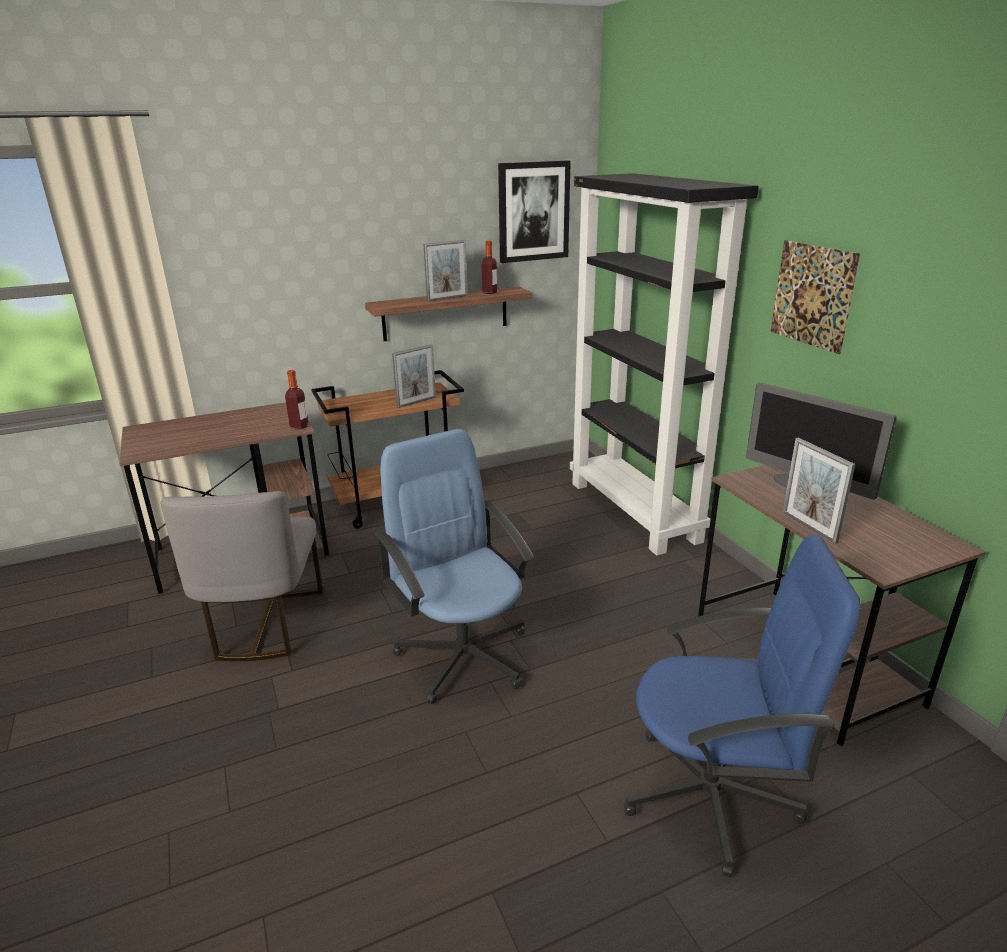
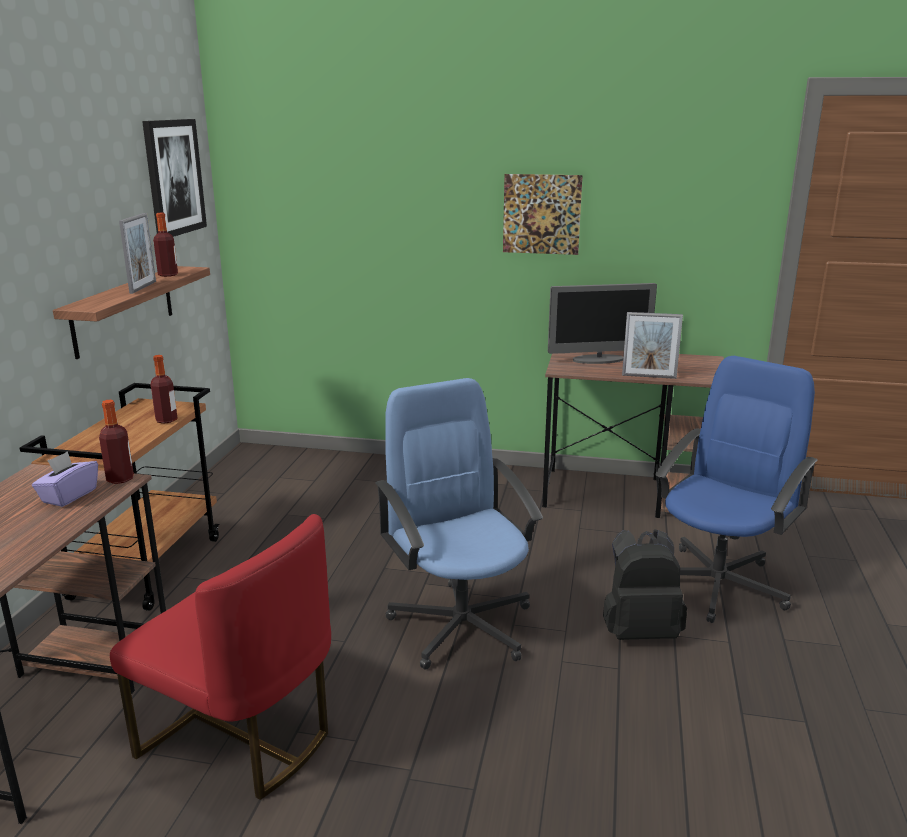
camera: 55 degrees left, 5 degrees down
(263, 624) = (240, 738): grey chair -> red chair
(265, 425) = (69, 496): none -> purple tissue box
(416, 402) = (166, 420): picture frame -> bottle
(463, 655) = (461, 624): blue office chair -> blue office chair turned 60 degrees clockwise
(558, 764) = (639, 631): none -> black backpack
(635, 511) = (376, 467): black bookcase -> none

